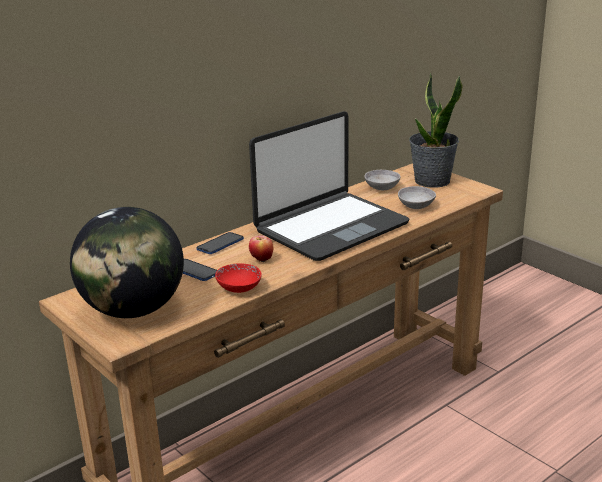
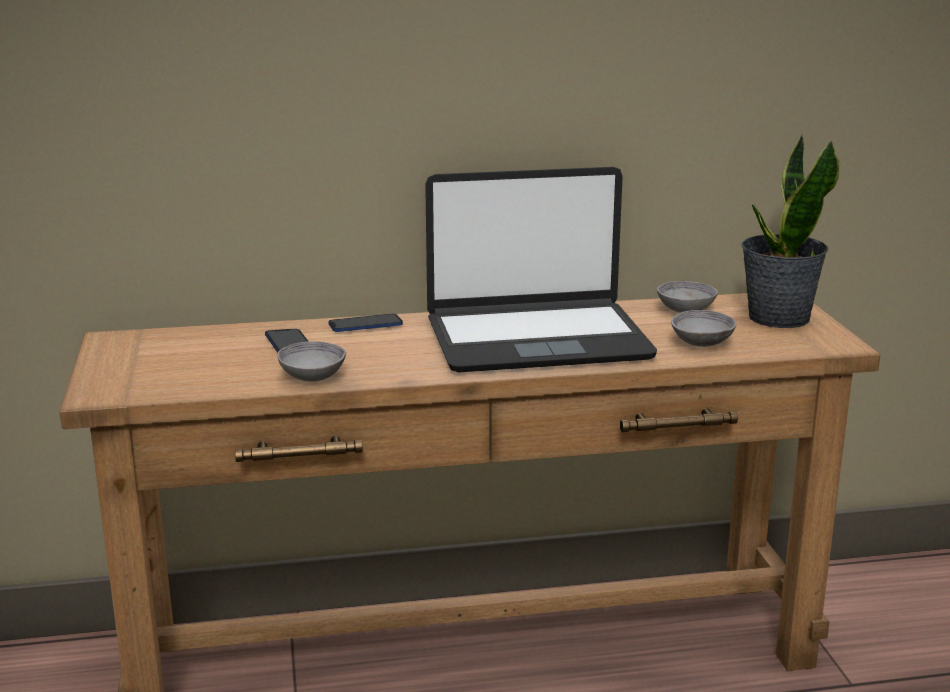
camera: 30 degrees right, 5 degrees down
(133, 310) = (161, 367): globe -> none
(239, 288) = (312, 377): red bowl -> grey bowl
(261, 260) = (388, 354): apple -> none

